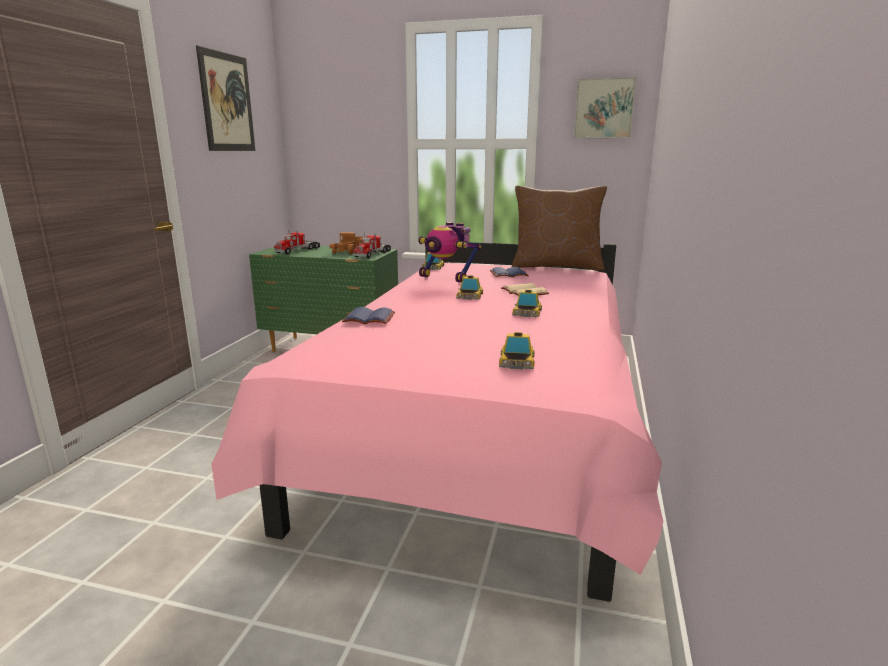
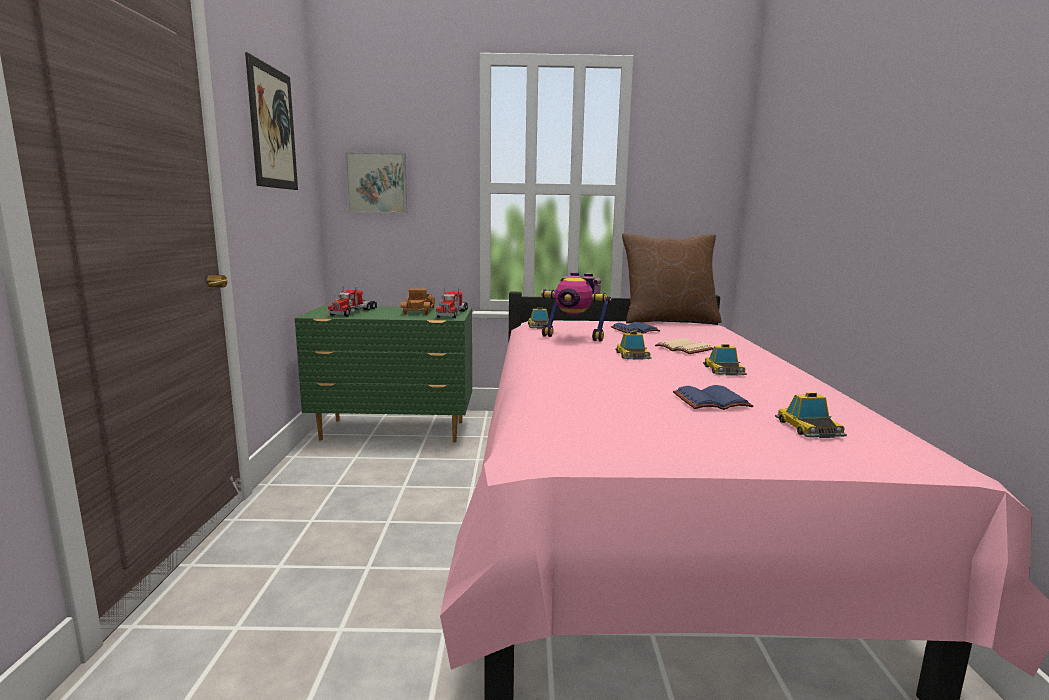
camera: 15 degrees left, 5 degrees down
(368, 319) = (558, 389): blue book -> blue book (711, 402)
(604, 108) = (696, 155): picture -> picture (377, 183)

